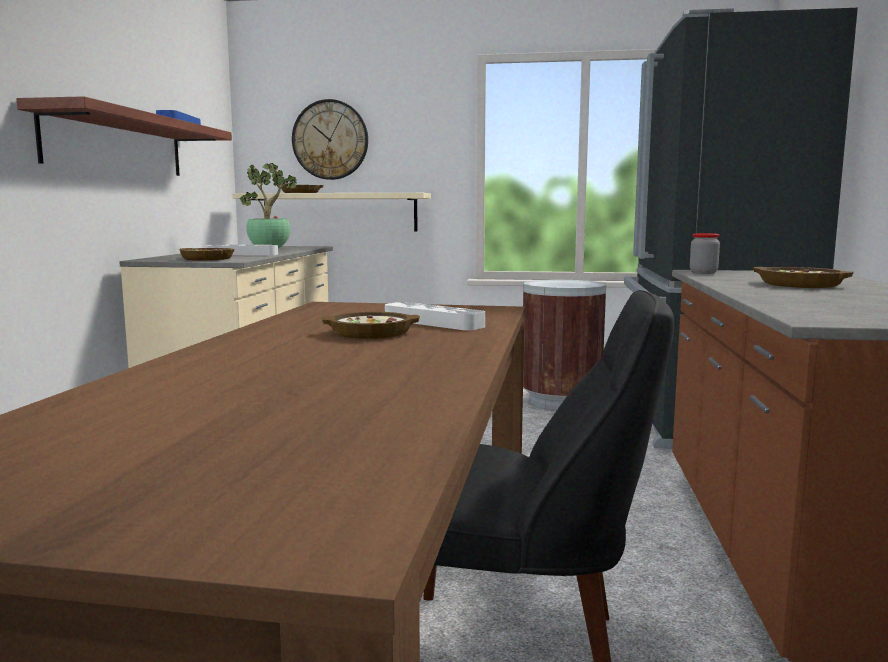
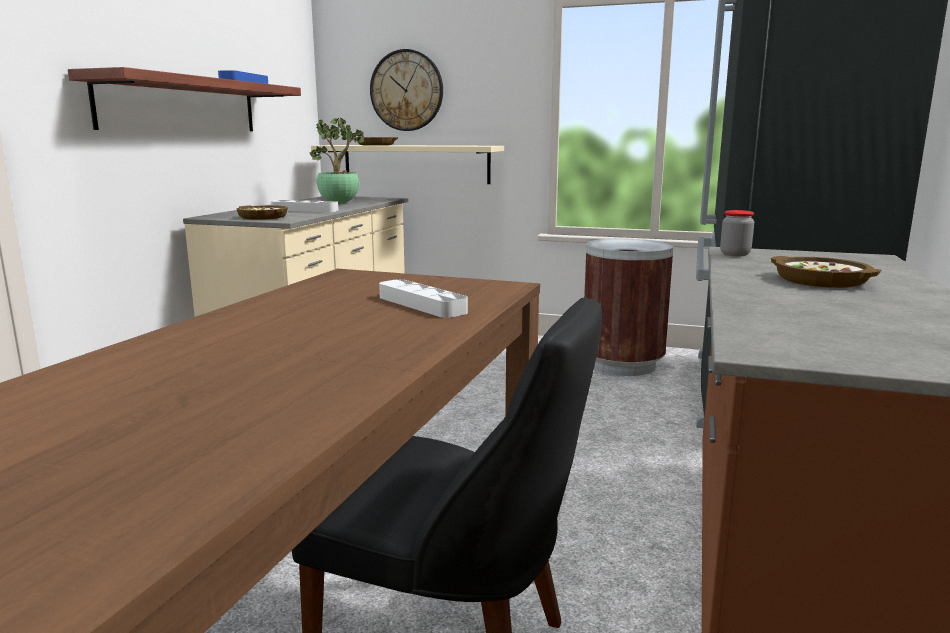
camera: 10 degrees right, 5 degrees up
(370, 333) = (345, 317): bowl -> none

